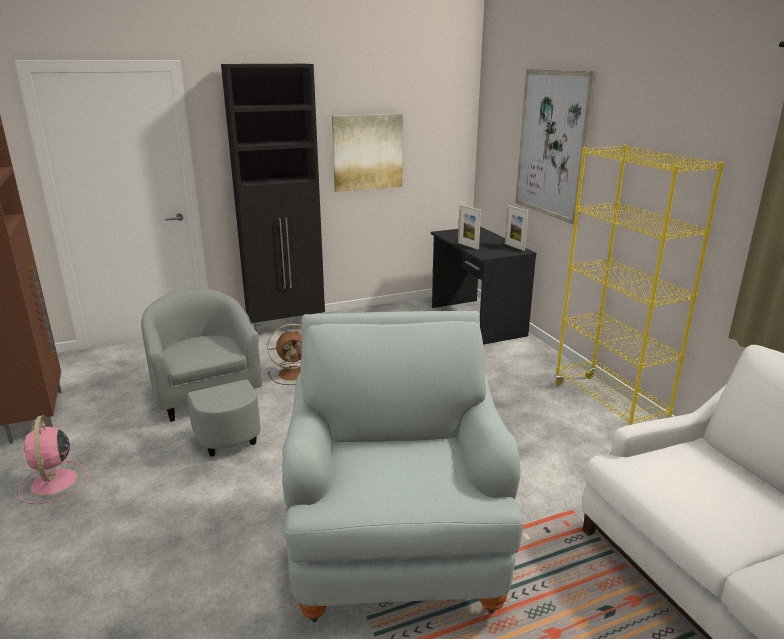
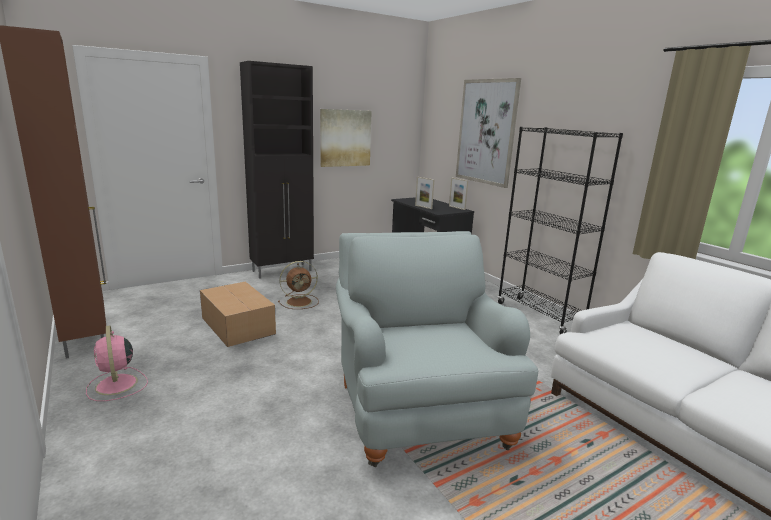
camera: 10 degrees left, 5 degrees down
(211, 405) = (238, 325): grey armchair -> cardboard box
(608, 406) = (539, 315): yellow bookcase -> black bookcase

